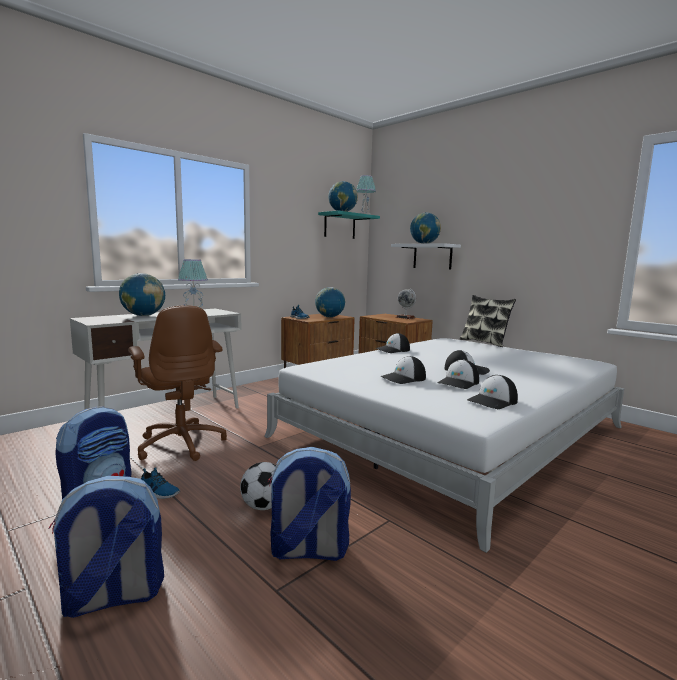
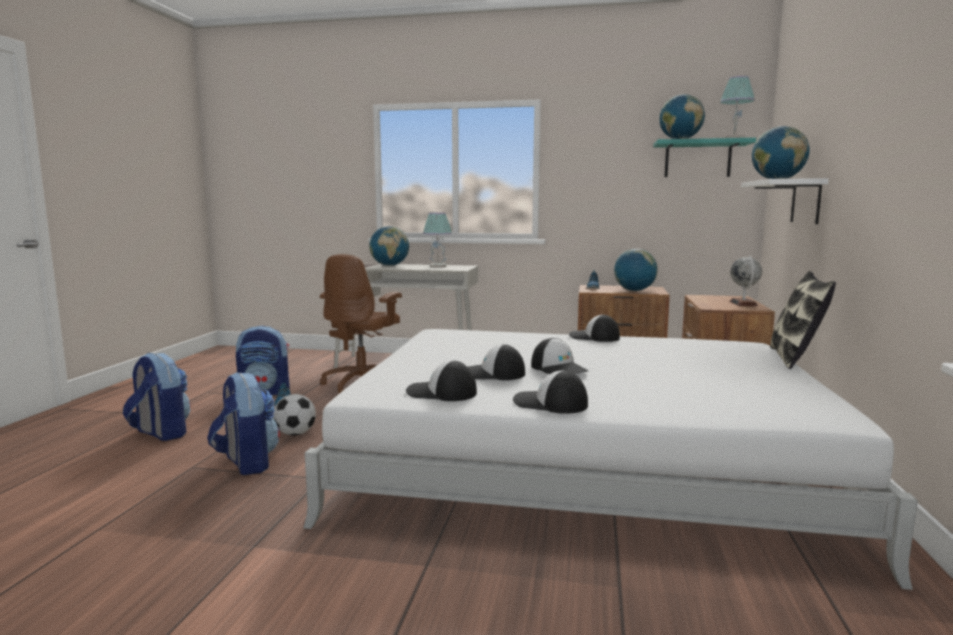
camera: 55 degrees right, 0 degrees up
(403, 378) = (464, 357): cap -> cap (549, 403)

